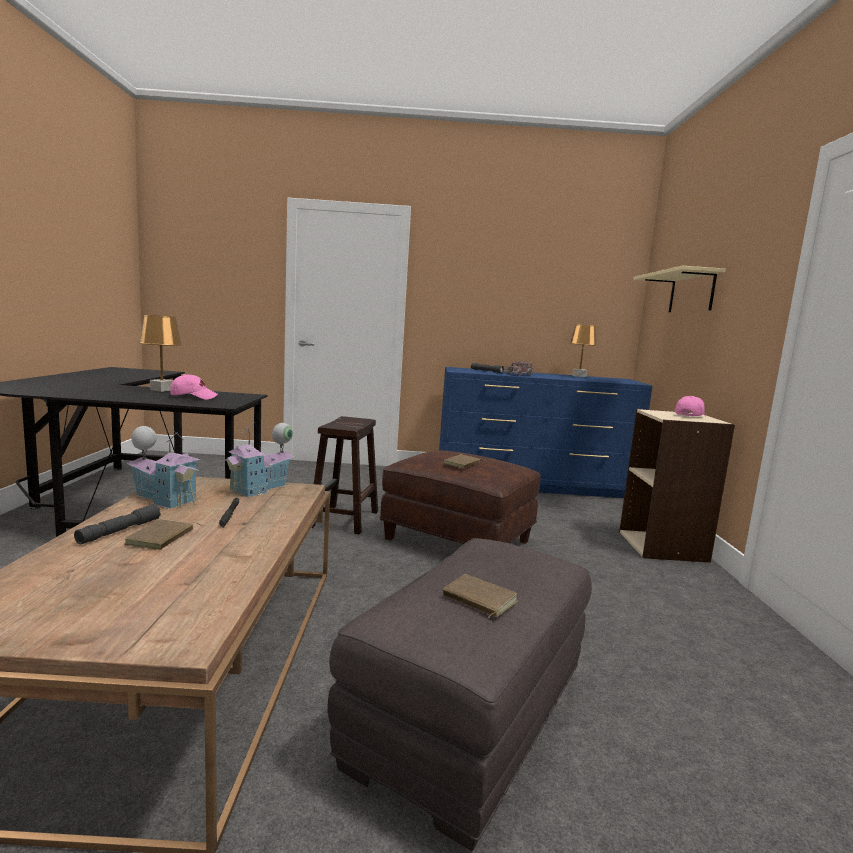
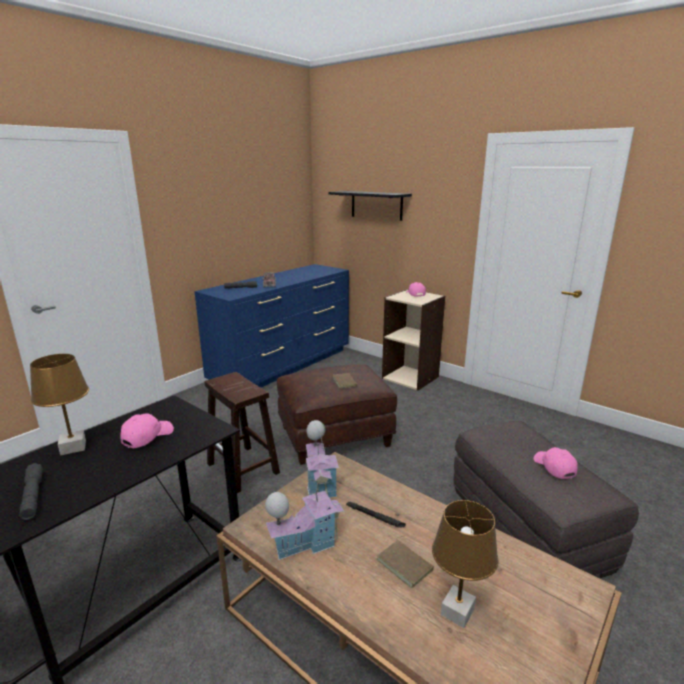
camera: 50 degrees left, 10 degrees up
(119, 531) = (374, 586): grey flashlight -> grey flashlight (33, 496)
(478, 600) = (553, 467): brown book -> pink cap
(579, 376) = (293, 271): brown table lamp -> brown table lamp (457, 611)
(691, 293) = (376, 205): beige shelf -> black shelf

